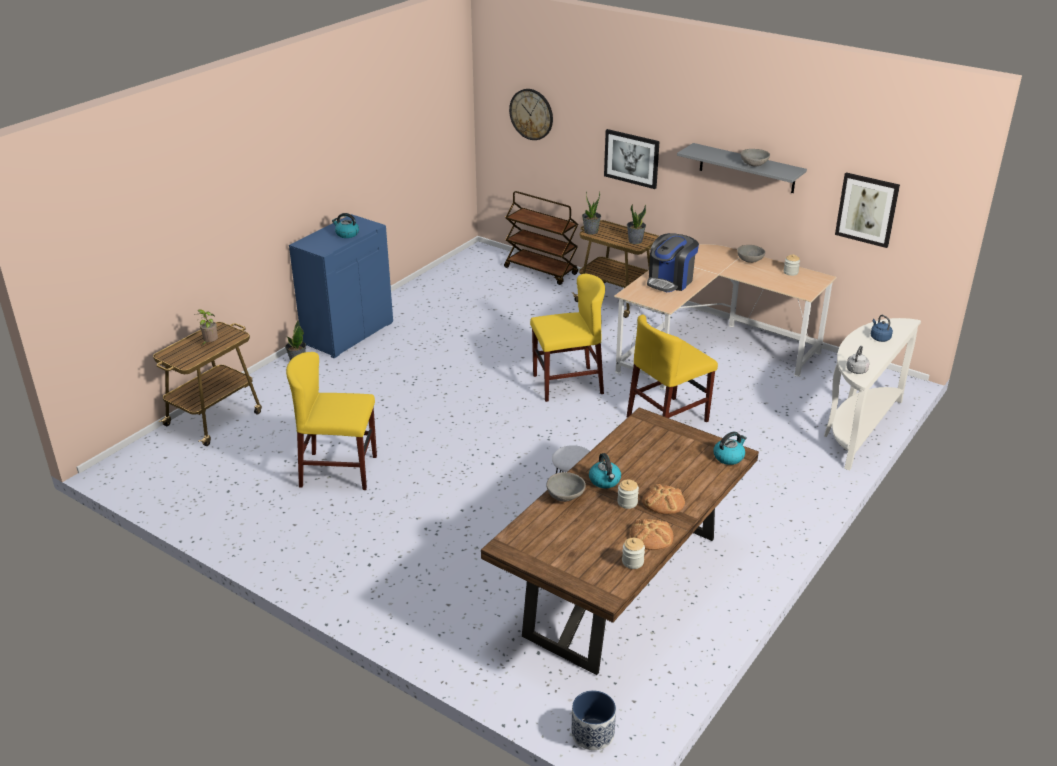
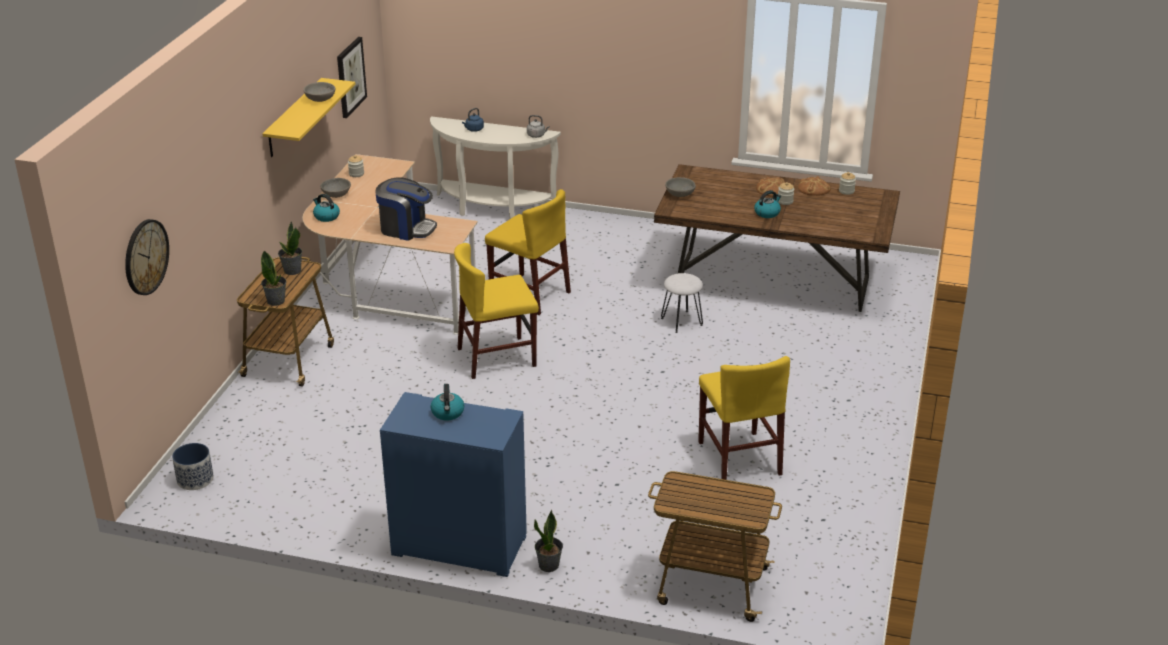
camera: 110 degrees left, 0 degrees up
(210, 344) = (707, 494): potted plant -> none
(541, 271) = (220, 429): brown cart -> none
(565, 496) = (799, 224): grey bowl -> grey bowl (680, 194)
(567, 384) = (497, 357): yellow chair -> yellow chair turned 75 degrees counterclockwise
(593, 733) = (916, 271): planter -> planter (195, 479)
(631, 158) = (229, 204): picture -> none
(729, 457) = (695, 173): kettle -> kettle (326, 216)
(747, 168) = (294, 118): grey shelf -> yellow shelf

